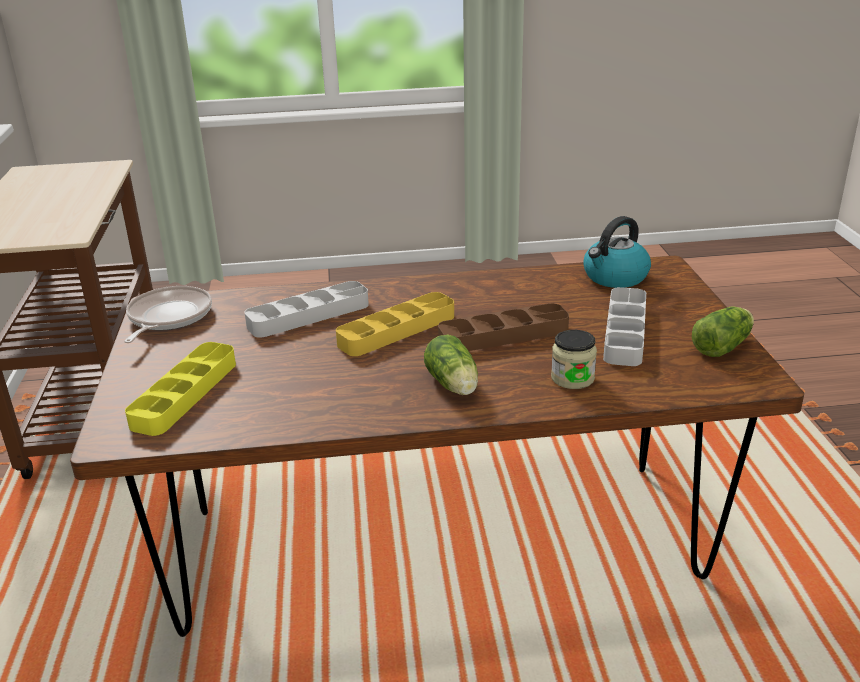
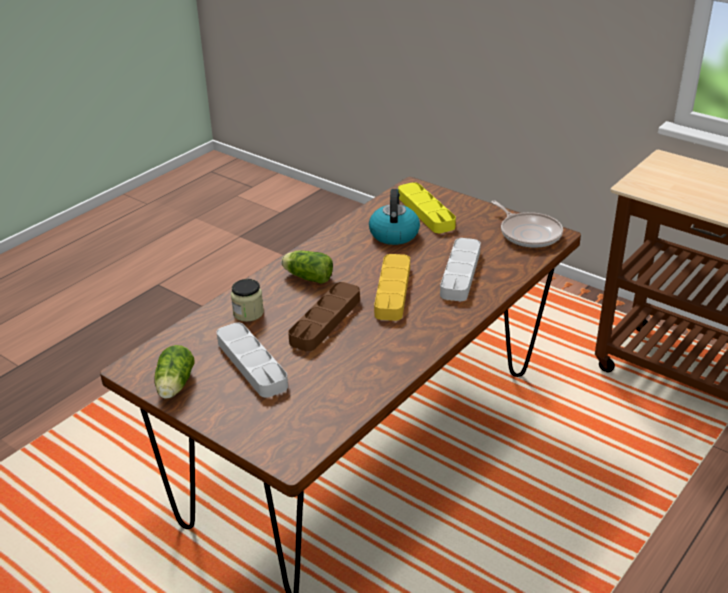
camera: 135 degrees right, 5 degrees up
(615, 277) = (315, 418): kettle -> kettle (394, 234)

